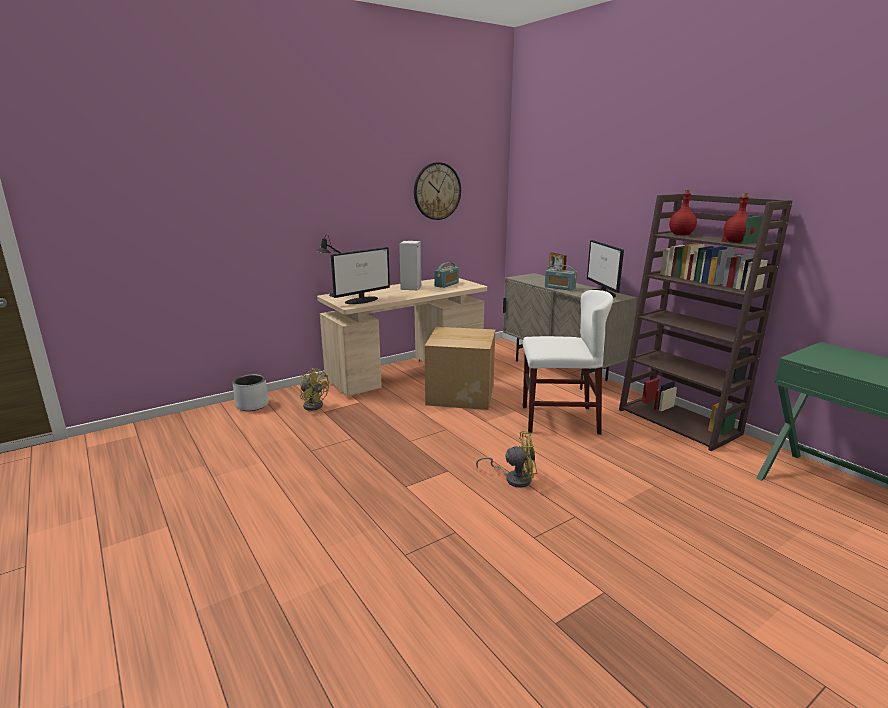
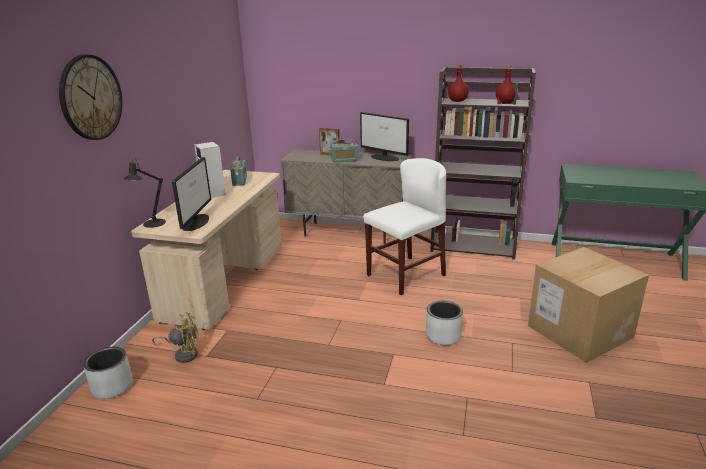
camera: 40 degrees left, 5 degrees up
(437, 191) = (201, 83): wall clock -> wall clock (90, 98)
(460, 394) = (305, 284): cardboard box -> cardboard box (579, 331)
(513, 478) = (442, 336): yellow fan -> grey planter

